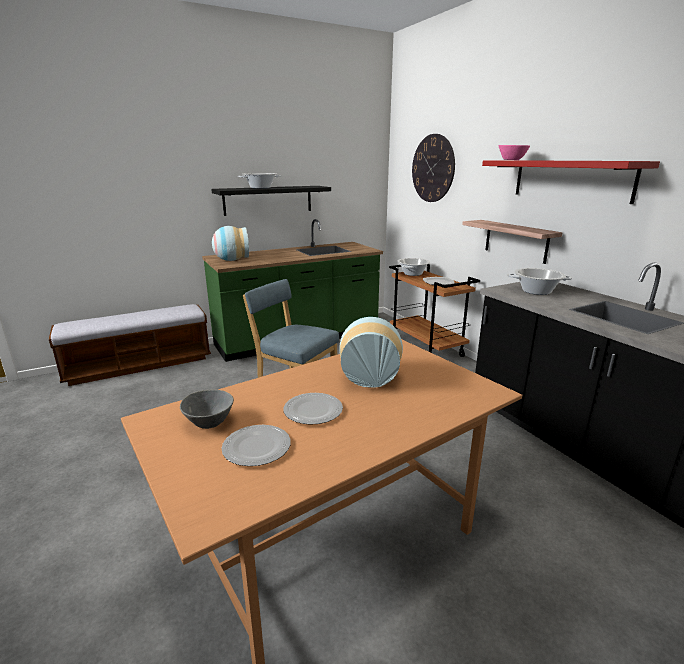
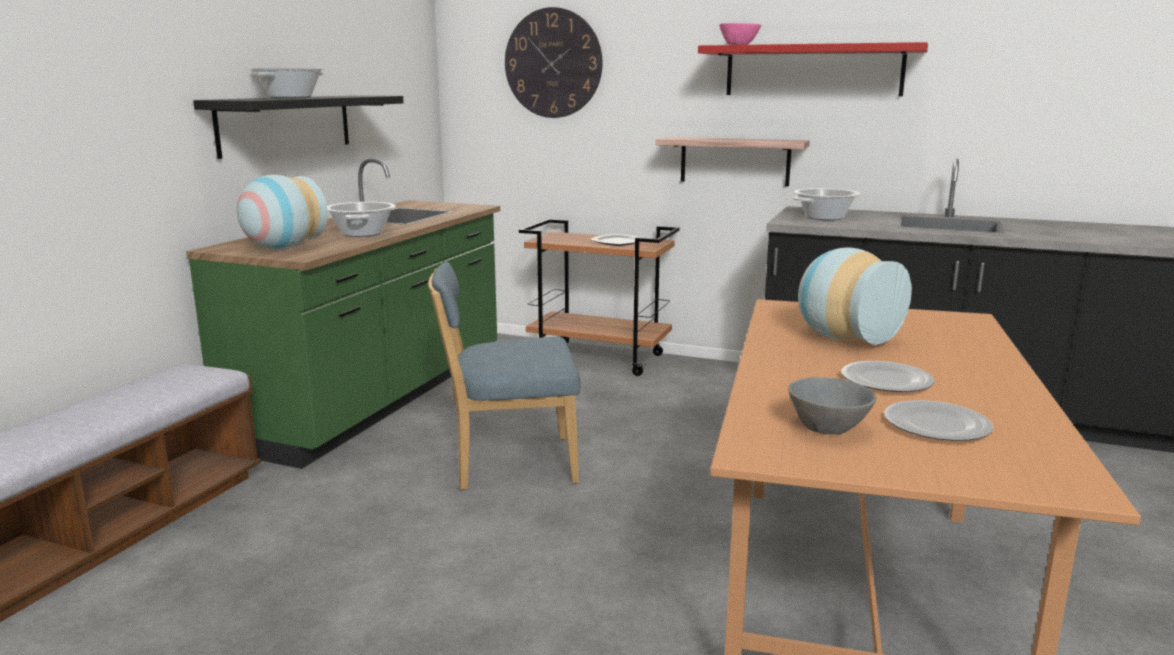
camera: 40 degrees left, 5 degrees down
(413, 273) = (556, 237): cooking pot -> cooking pot (362, 233)

